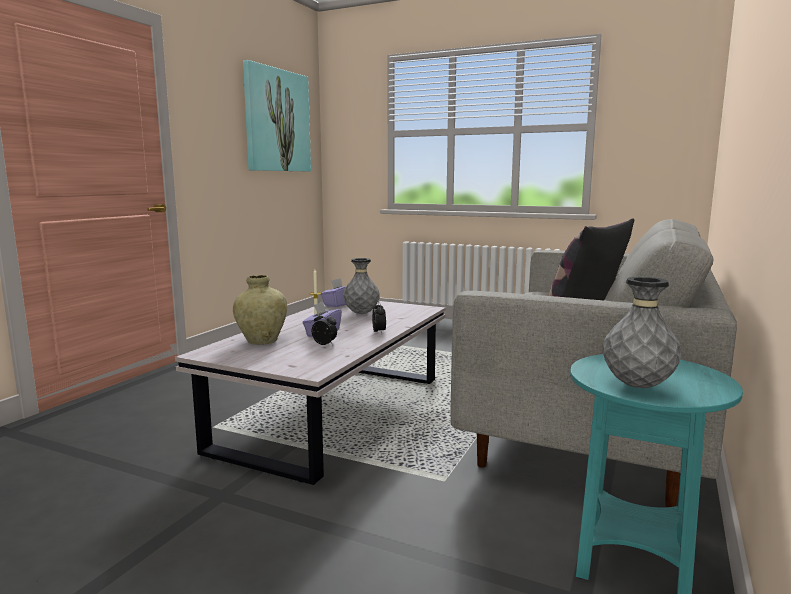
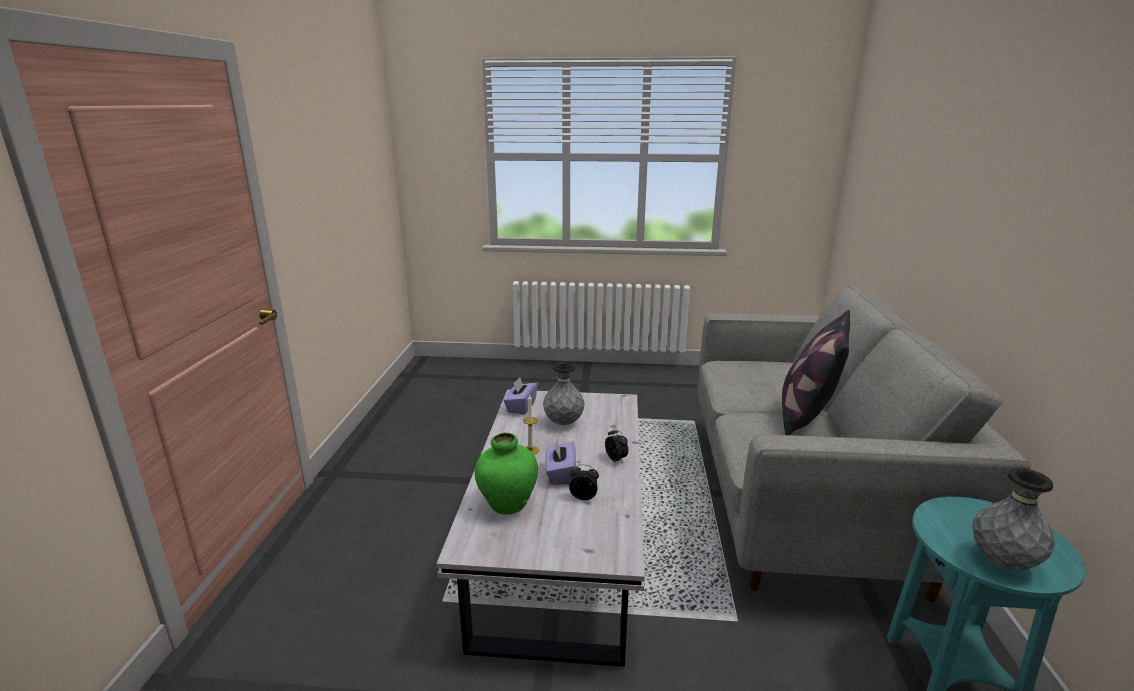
camera: 20 degrees left, 10 degrees up
(262, 341) = (507, 505): beige vase -> green vase
(276, 121) = (357, 151): picture -> none

